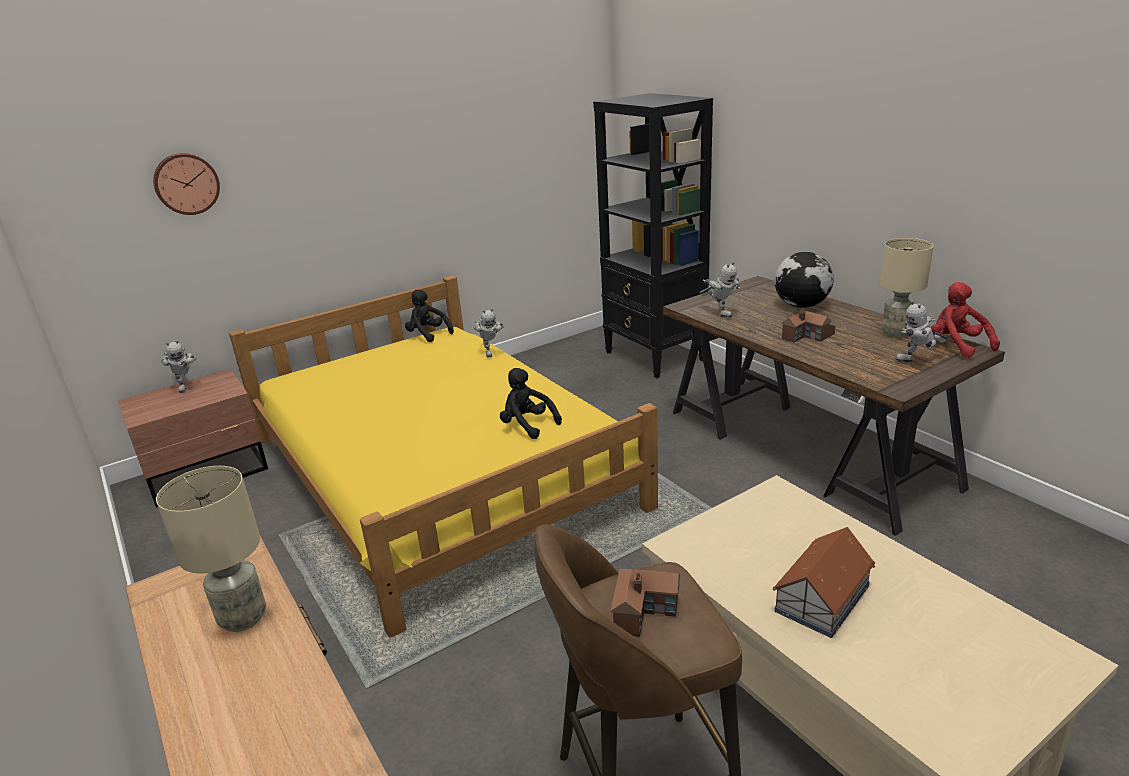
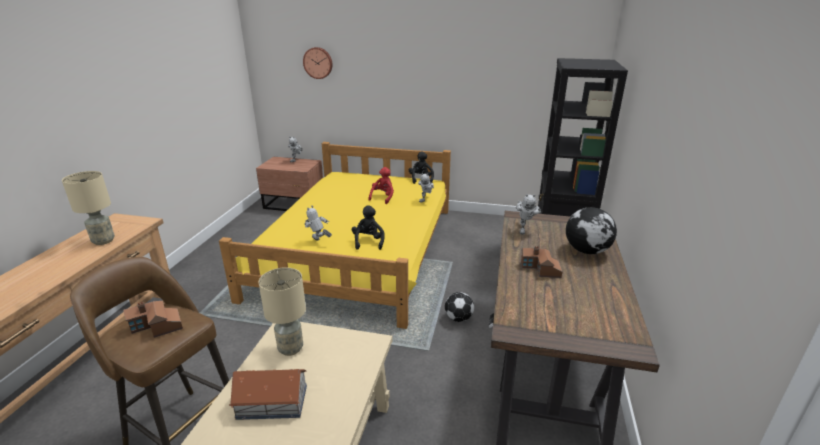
camera: 45 degrees right, 0 degrees up
(683, 466) = (458, 318): none -> football
(896, 333) = (605, 302): beige table lamp -> beige table lamp (291, 349)
(917, 361) = (569, 326): toy robot -> toy robot (319, 241)
(957, 345) = (629, 336): red plush toy -> red plush toy (383, 197)

